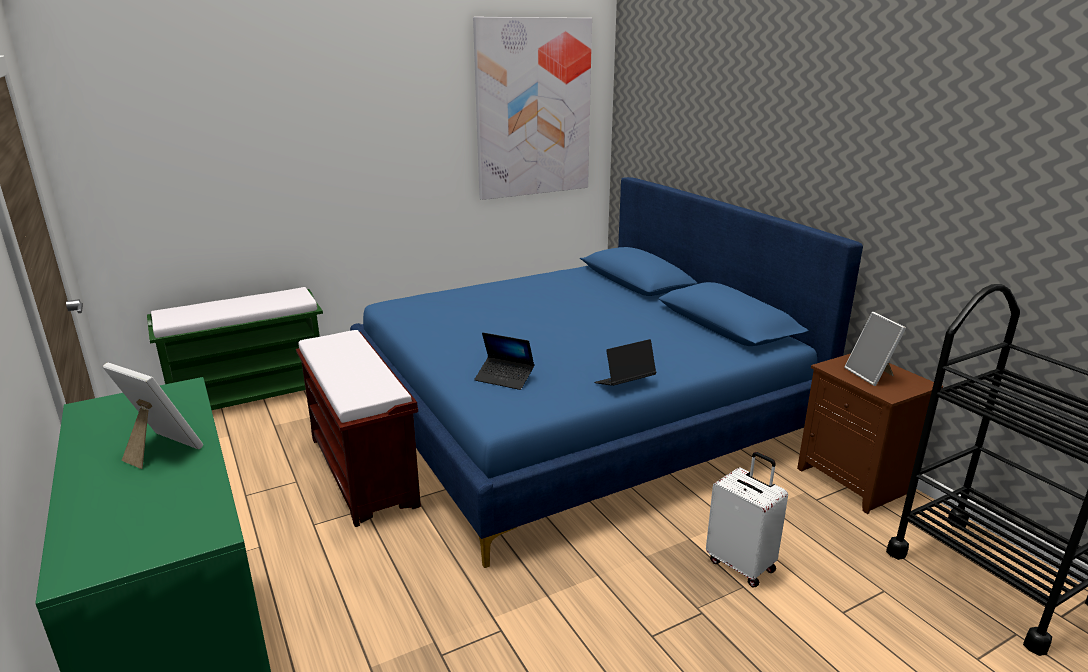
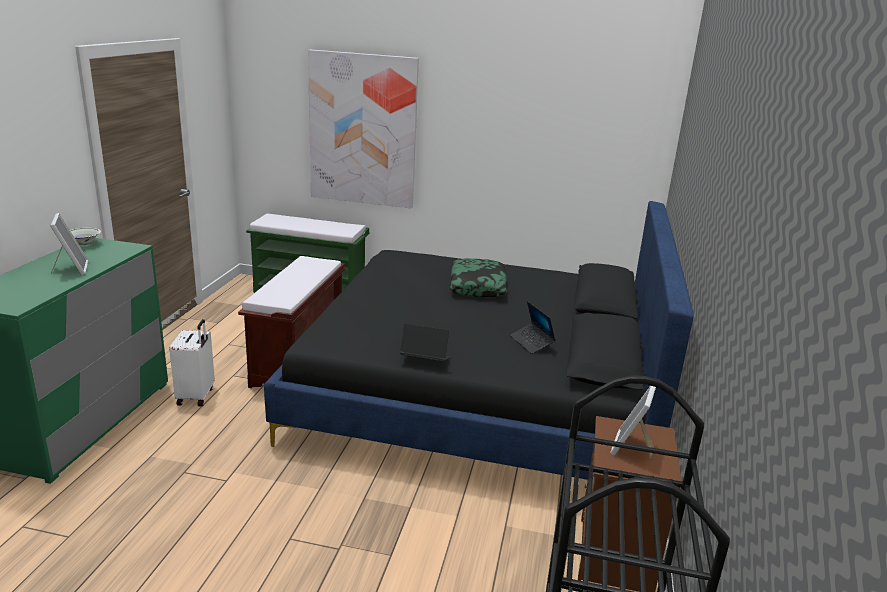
camera: 40 degrees right, 0 degrees up
(89, 414) = (84, 244): none -> white bowl
(504, 378) = (359, 323): laptop -> laptop (531, 342)
(531, 305) = (478, 286): none -> pillow
(533, 109) = (586, 120): picture -> picture (362, 130)
(575, 412) = (480, 390): blue bed -> black bed
(741, 564) = (414, 543): white suitcase -> white suitcase (197, 396)

